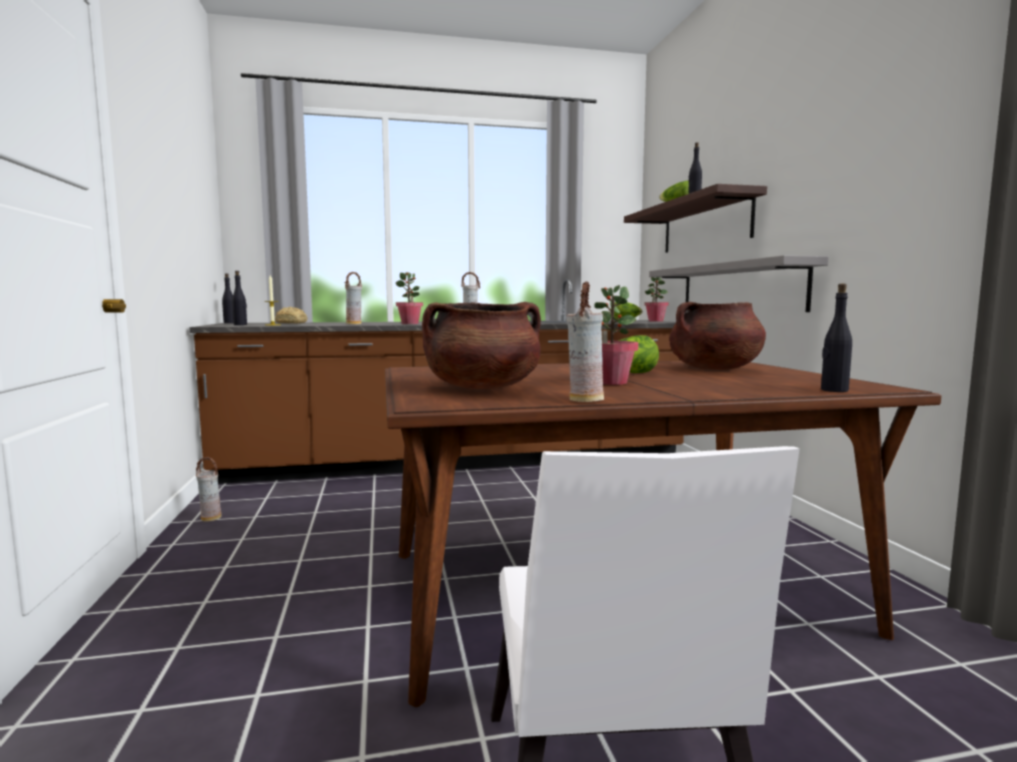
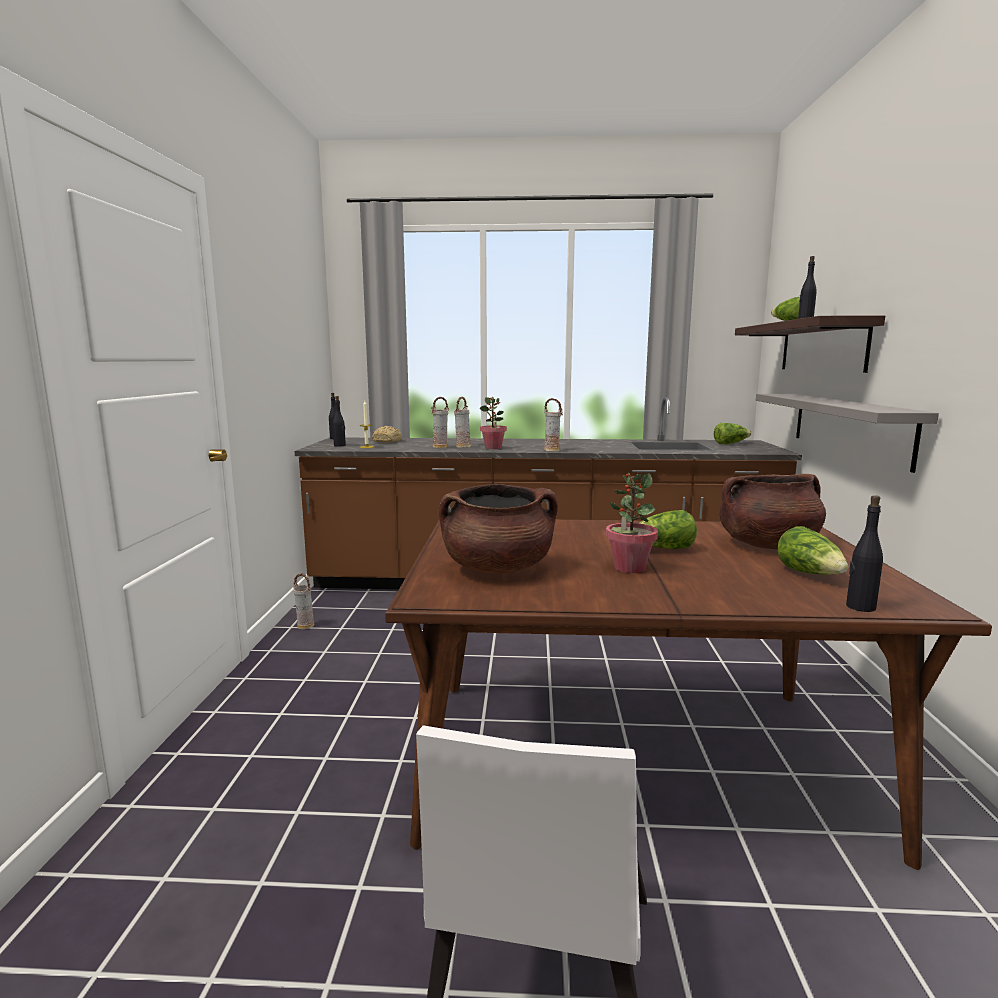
camera: 15 degrees right, 5 degrees up
(584, 400) = (574, 602): vase -> vase (462, 447)
(655, 321) = (764, 446): potted plant -> none
(770, 379) = (810, 574): none -> lettuce

